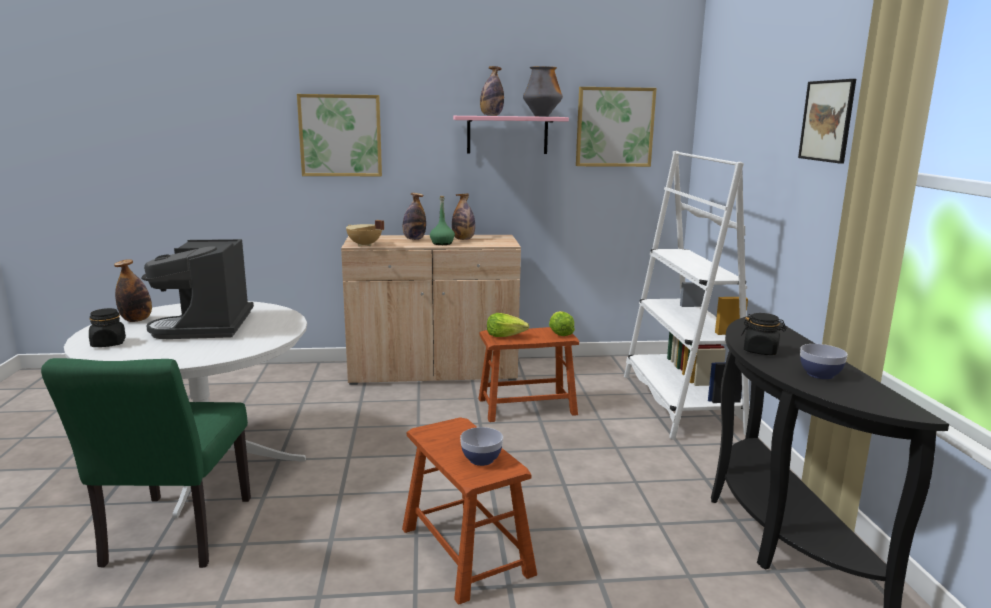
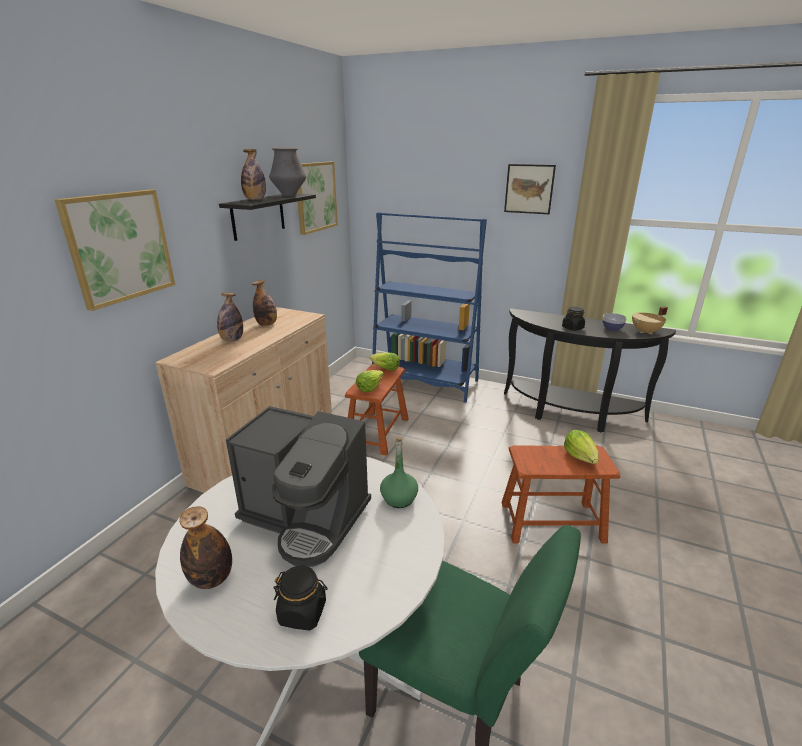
camera: 60 degrees left, 10 degrees up
(364, 245) = (221, 363): beige cooking pot -> beige cooking pot (646, 332)
(442, 243) = (270, 334): green bottle -> green bottle (399, 498)
(481, 459) = (580, 457): bowl -> lettuce
(507, 135) = (258, 216): pink shelf -> black shelf
(680, 403) = (425, 382): white bookcase -> blue bookcase

